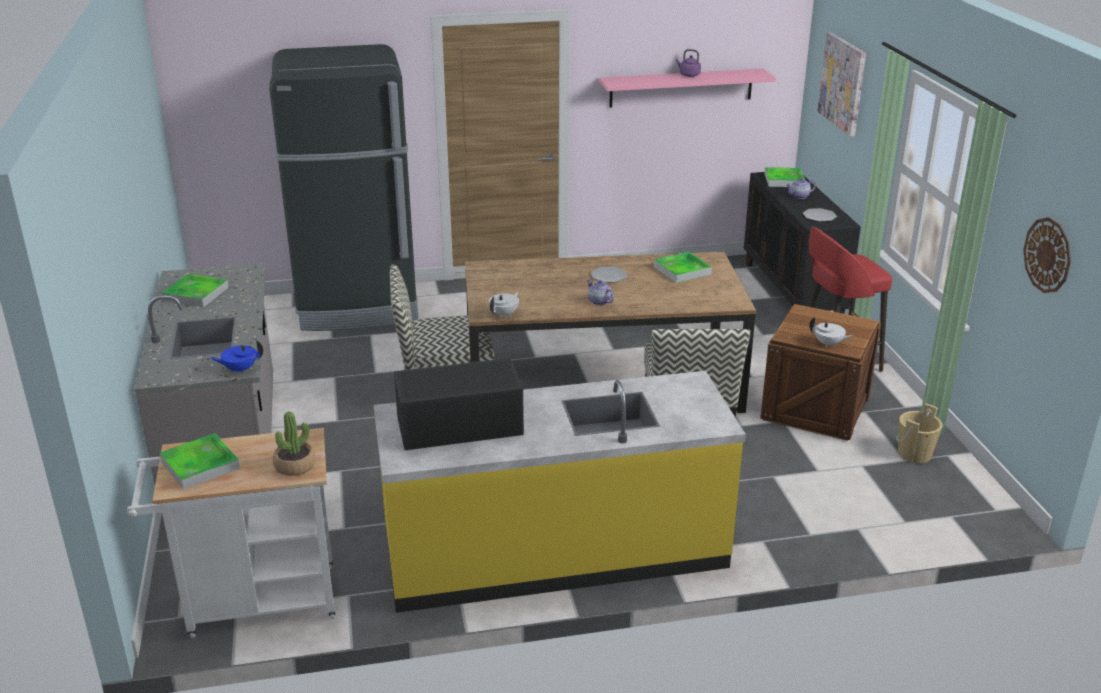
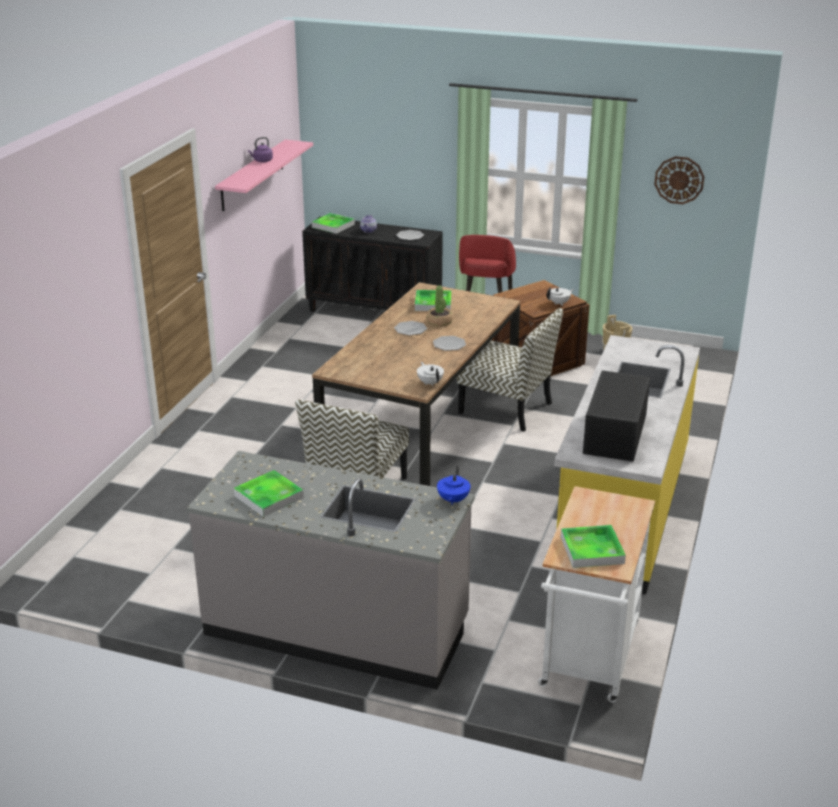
camera: 60 degrees left, 0 degrees up
(295, 466) = (625, 508): potted plant -> potted plant (439, 322)
(358, 308) = (150, 495): black fridge -> none
(599, 301) = (449, 344): teapot -> plate
(843, 83) = (373, 129): picture -> none

